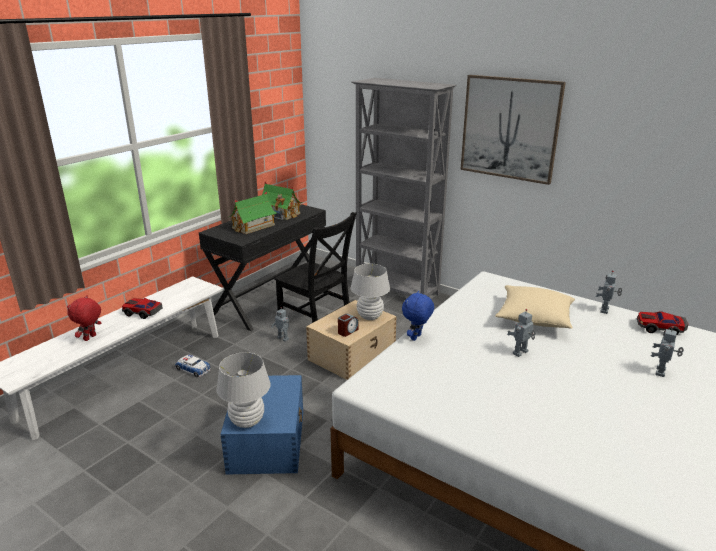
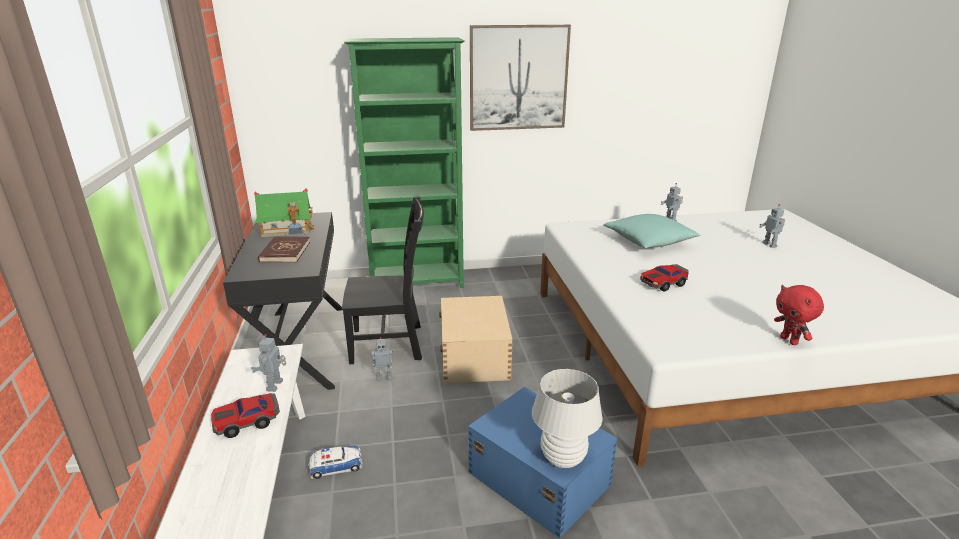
camera: 45 degrees left, 0 degrees up
(90, 338) = (228, 496): red plush toy -> red plush toy (789, 341)
(253, 226) = (285, 252): toy house -> red book
(347, 331) = (488, 327): alarm clock -> none
(370, 316) = (482, 306): white table lamp -> none
(397, 290) = (417, 283): grey bookcase -> green bookcase
(416, 337) = (616, 291): blue plush toy -> none
(521, 353) = (693, 269): toy robot -> toy robot (276, 386)
(534, 318) = (649, 242): beige pillow -> turquoise pillow
(659, 328) = (716, 219): toy car -> toy car (663, 283)

